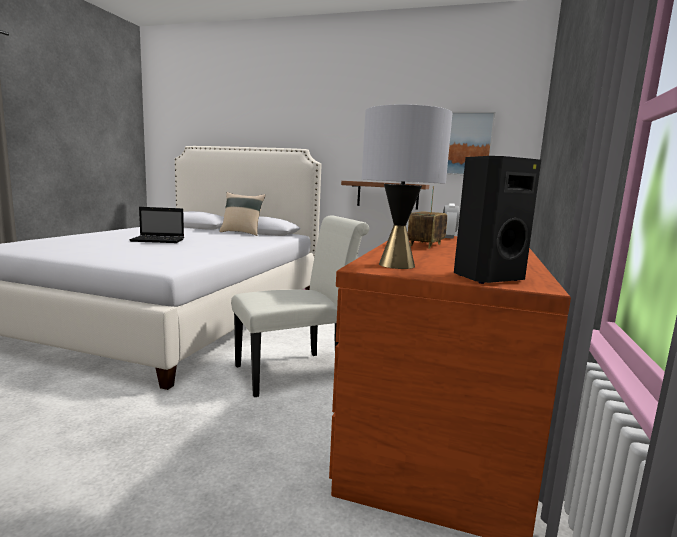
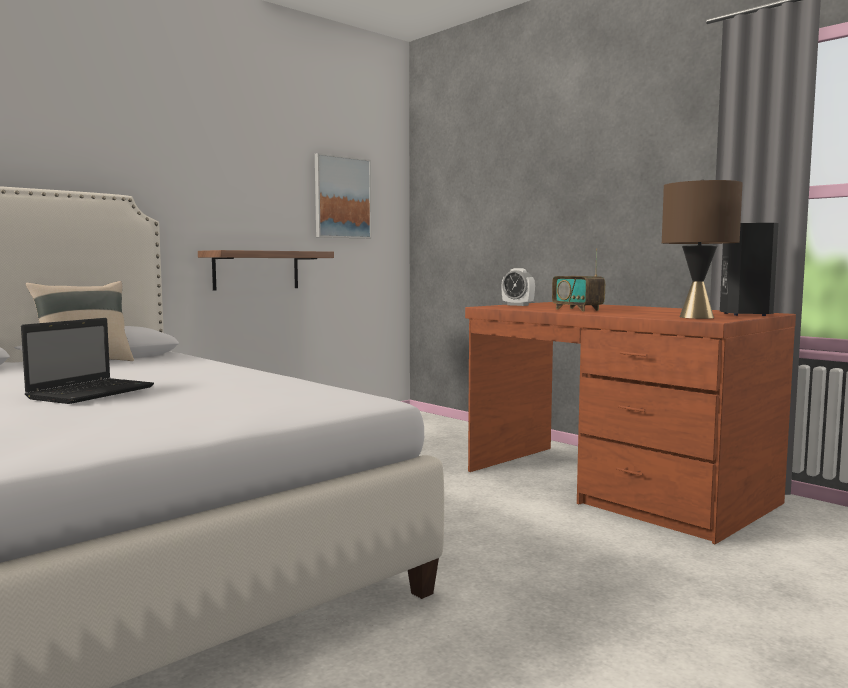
camera: 60 degrees left, 5 degrees down
(296, 372) = (449, 516): white chair -> none
(396, 265) = (696, 317): grey table lamp -> brown table lamp

